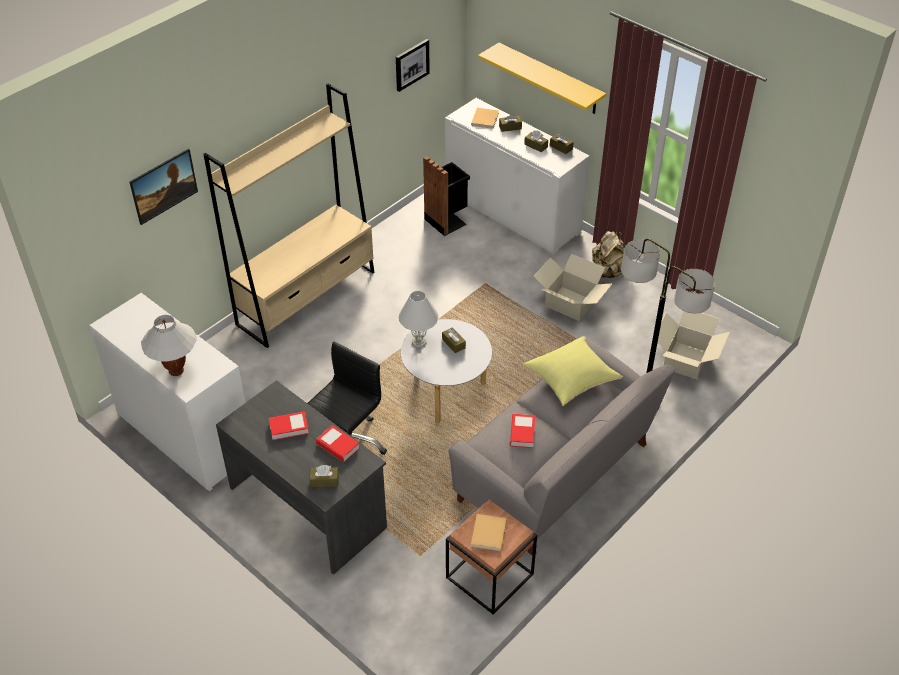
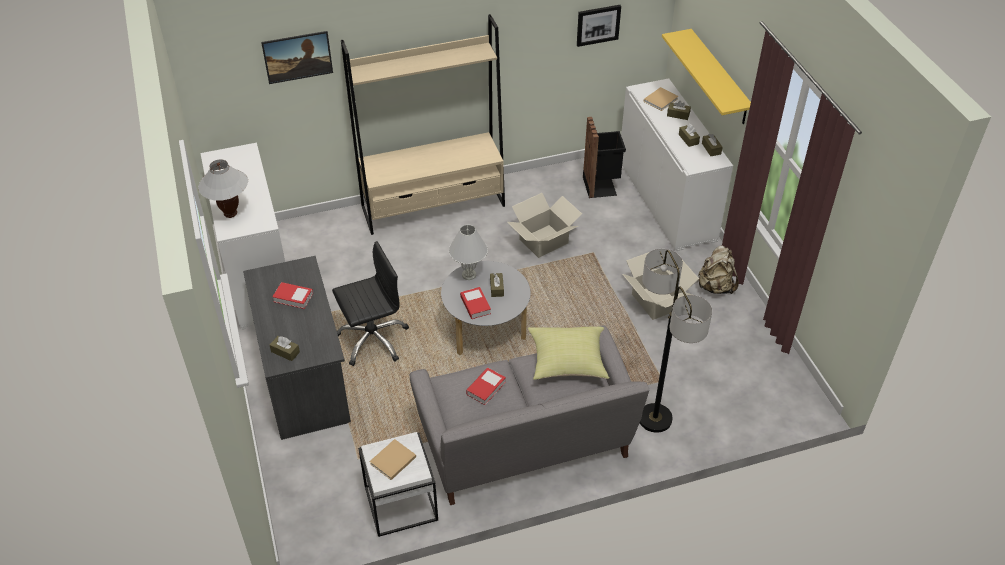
camera: 30 degrees right, 0 degrees up
(338, 446) = (318, 329): book -> book (475, 305)
(489, 577) = (400, 504): brown side table -> white side table
(686, 360) = (728, 398): cardboard box -> cardboard box (544, 241)

